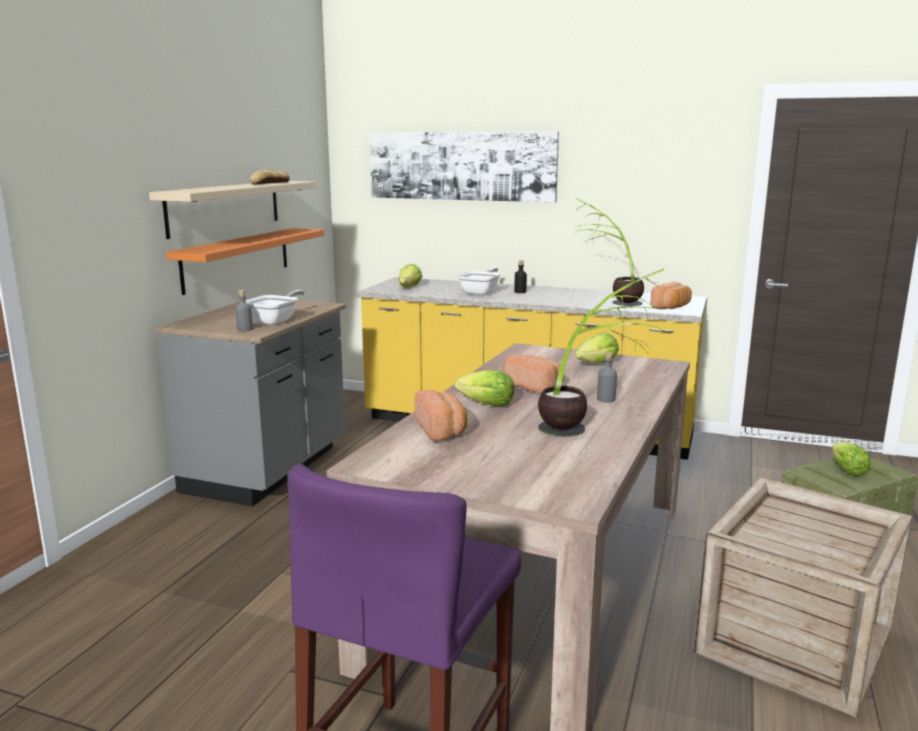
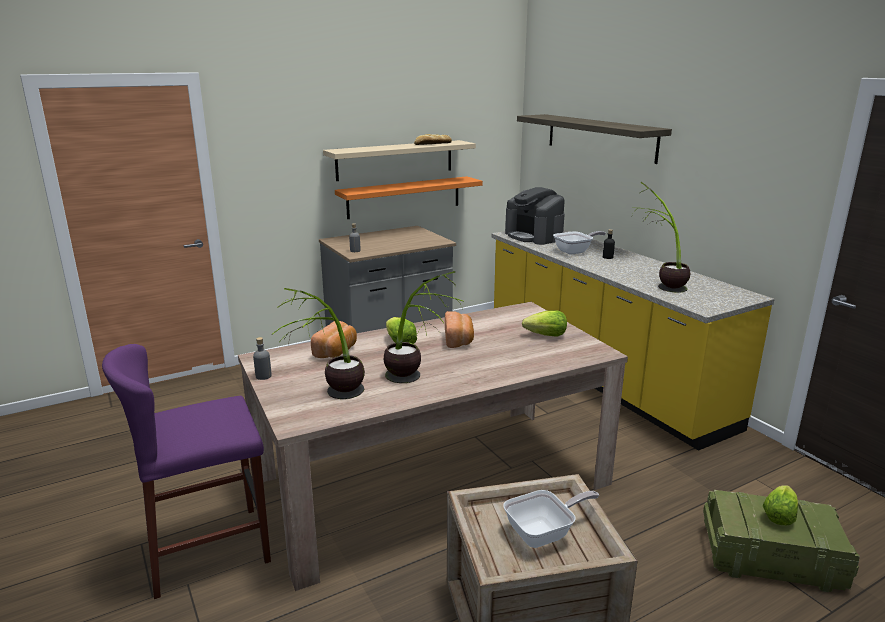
camera: 40 degrees right, 5 degrees up
(276, 321) = (384, 248): frying pan -> frying pan (544, 533)
(409, 287) = (534, 236): lettuce -> coffee machine
(461, 166) = (600, 137): picture -> shelf
(550, 470) = (330, 399): none -> potted plant
(606, 399) = (481, 365): grey bottle -> grey bottle (263, 376)
(672, 307) = (702, 301): bread -> none

